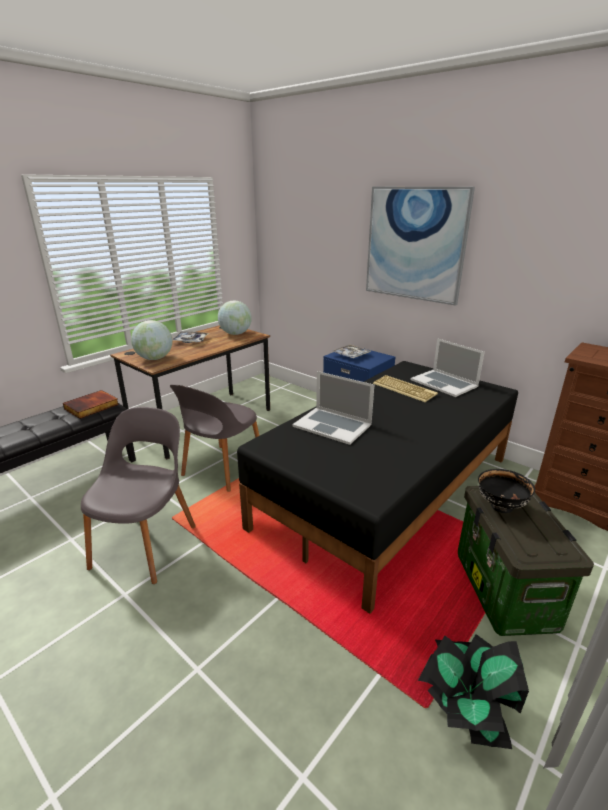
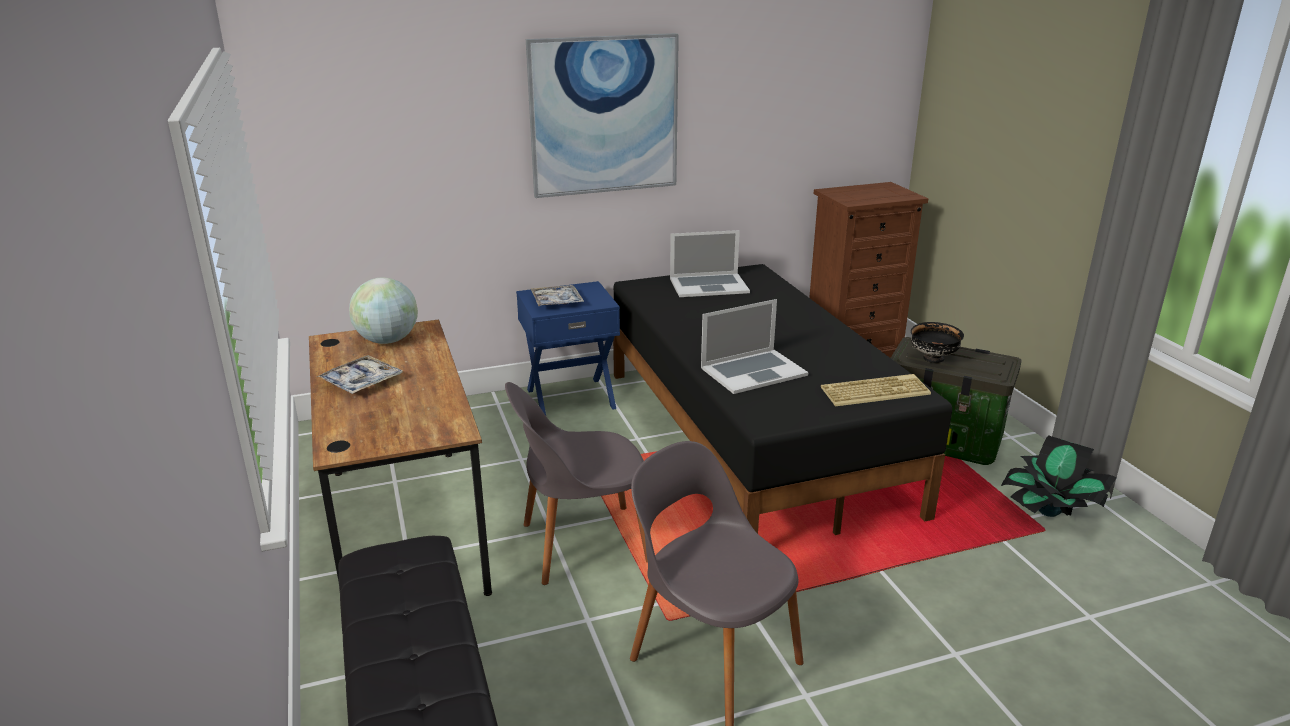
camera: 60 degrees left, 0 degrees up
(92, 407) = (409, 566): book -> none
(154, 358) = (411, 426): globe -> none
(222, 469) = (581, 544): grey chair -> grey chair turned 105 degrees clockwise
(405, 389) = (701, 307): keyboard -> keyboard (875, 391)

